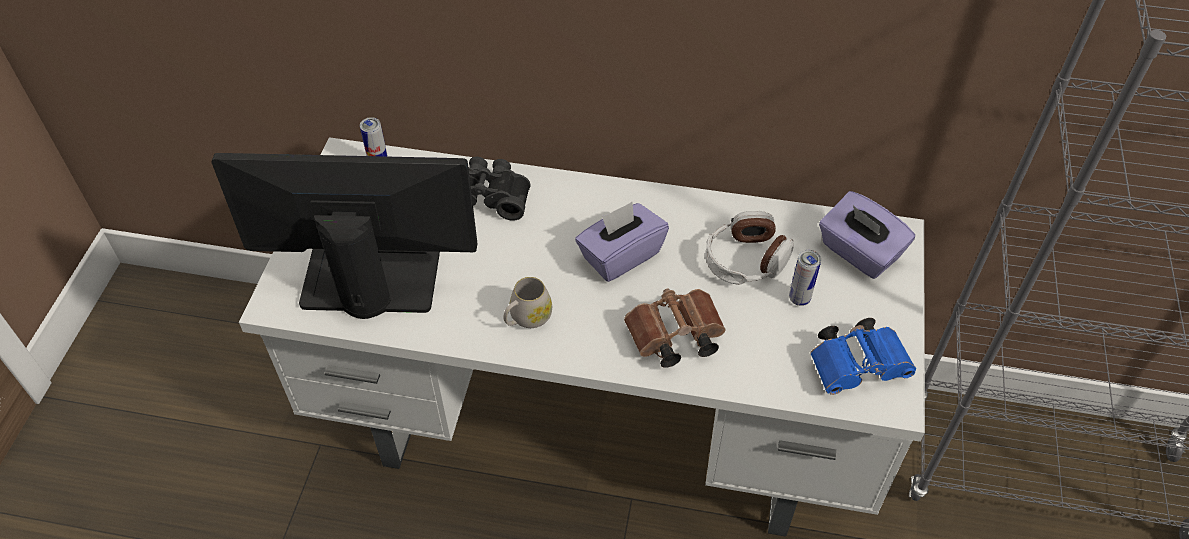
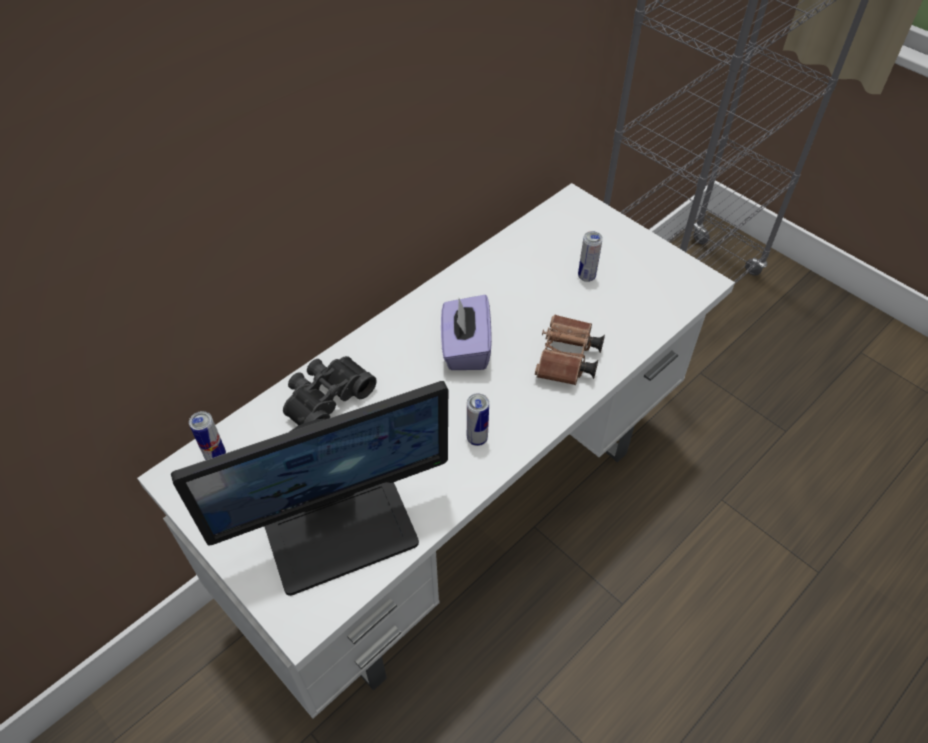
camera: 55 degrees left, 0 degrees up
(369, 280) = (340, 529): monitor -> monitor turned 150 degrees counterclockwise
(527, 318) = (477, 438): white mug -> can
(745, 260) = (530, 284): headphones -> none
(859, 252) = (572, 226): purple tissue box -> none
(859, 366) = (664, 281): blue binoculars -> none

